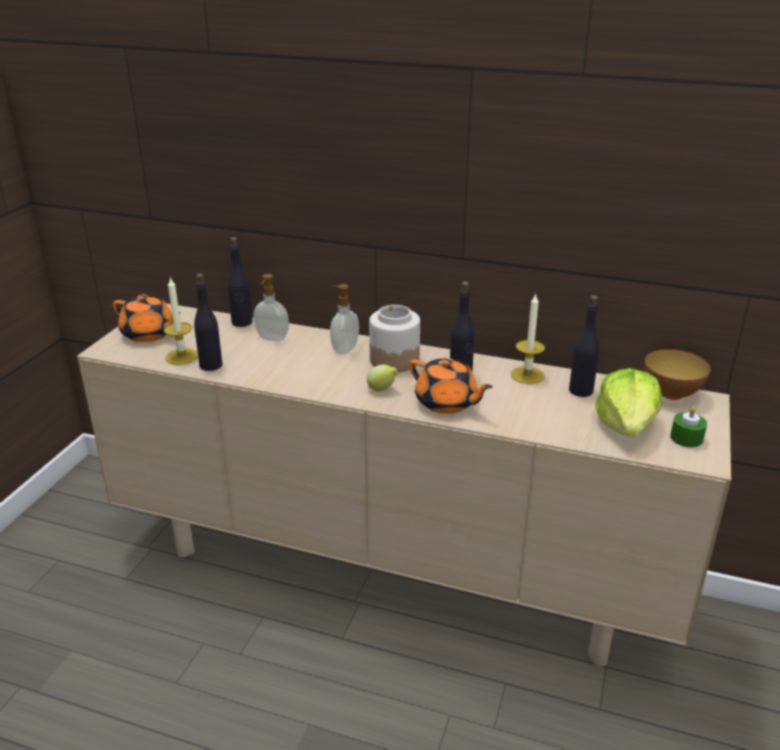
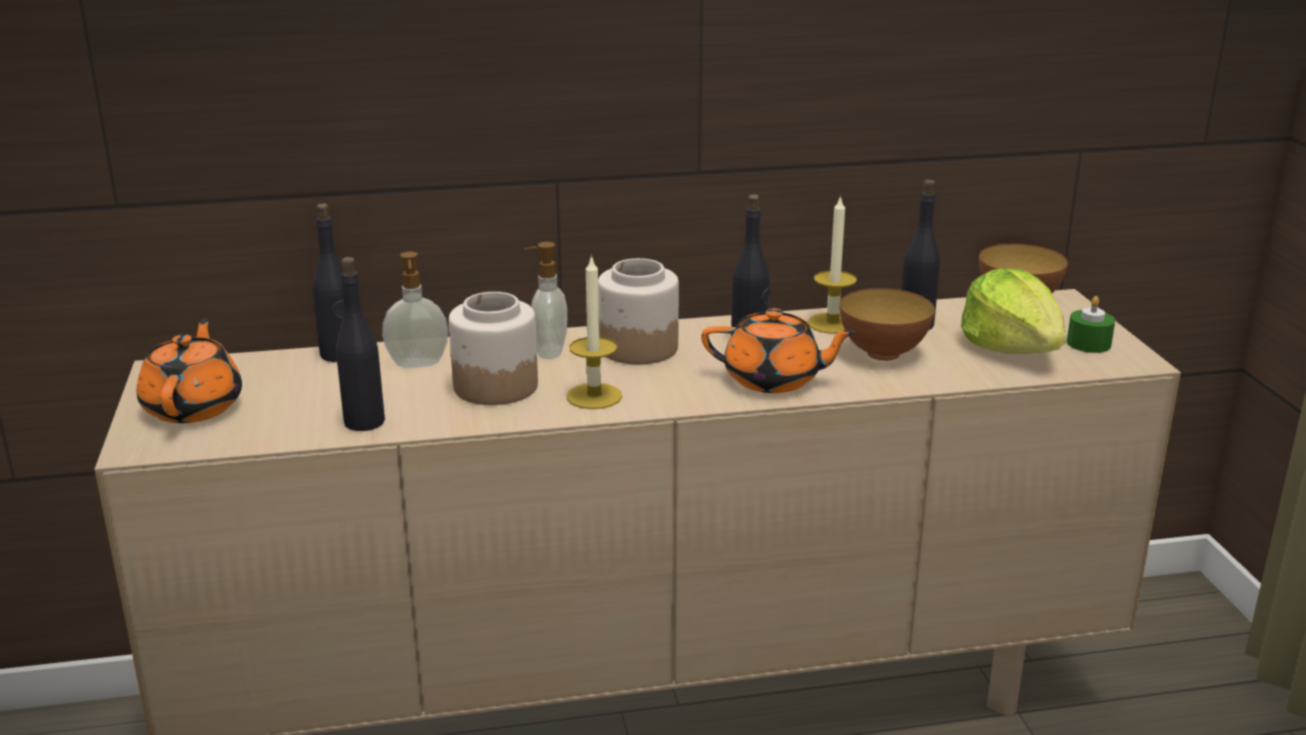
camera: 30 degrees left, 5 degrees down
(149, 334) = (194, 406): orange teapot -> orange teapot turned 90 degrees counterclockwise
(182, 356) = (297, 423): candle -> candle (594, 396)
(294, 363) = (495, 386): none -> jar
(382, 389) = (667, 386): lemon -> none
(534, 405) = (883, 354): none -> bowl

